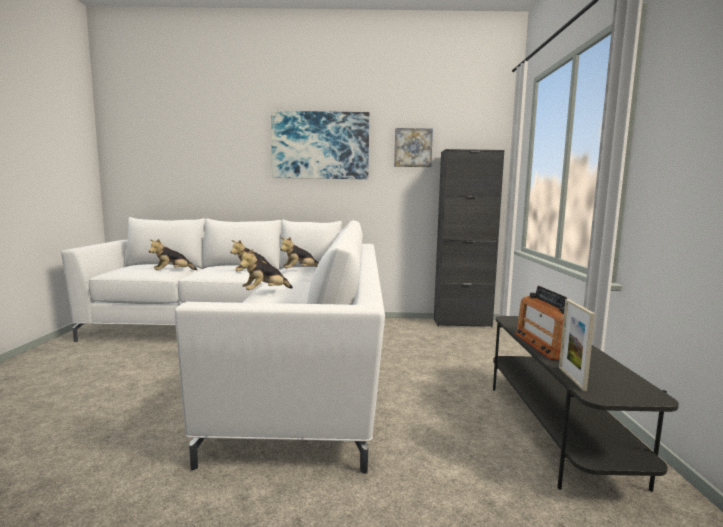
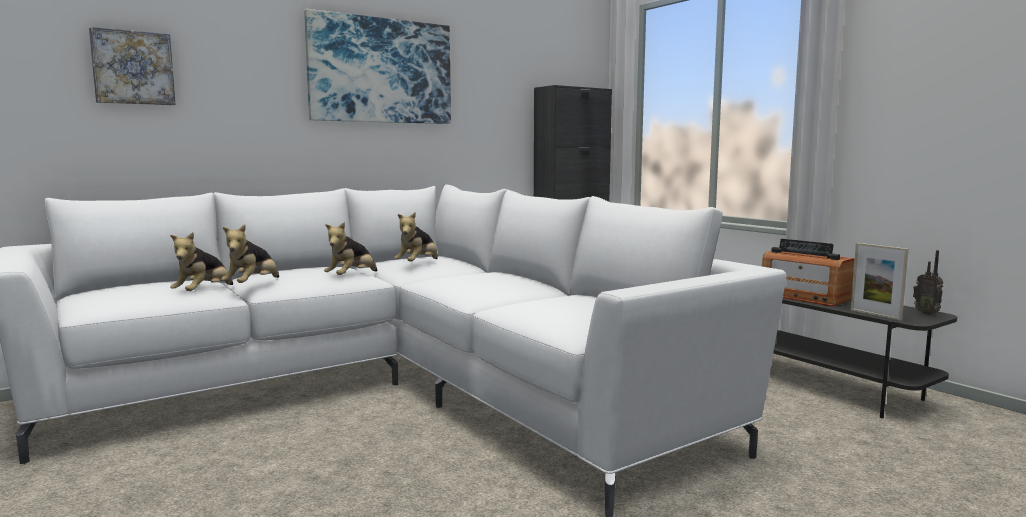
camera: 35 degrees left, 0 degrees up
(265, 292) = (477, 291): plush toy -> plush toy (253, 285)
(413, 148) = (501, 80): picture -> picture (133, 68)
(642, 392) = (927, 313): none -> radio

